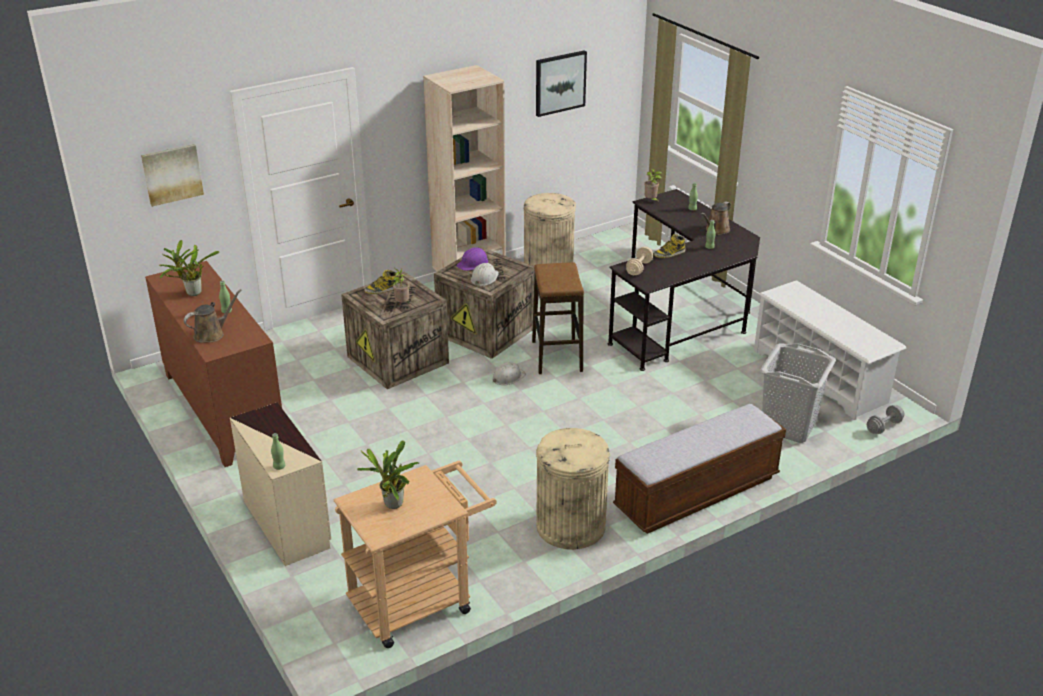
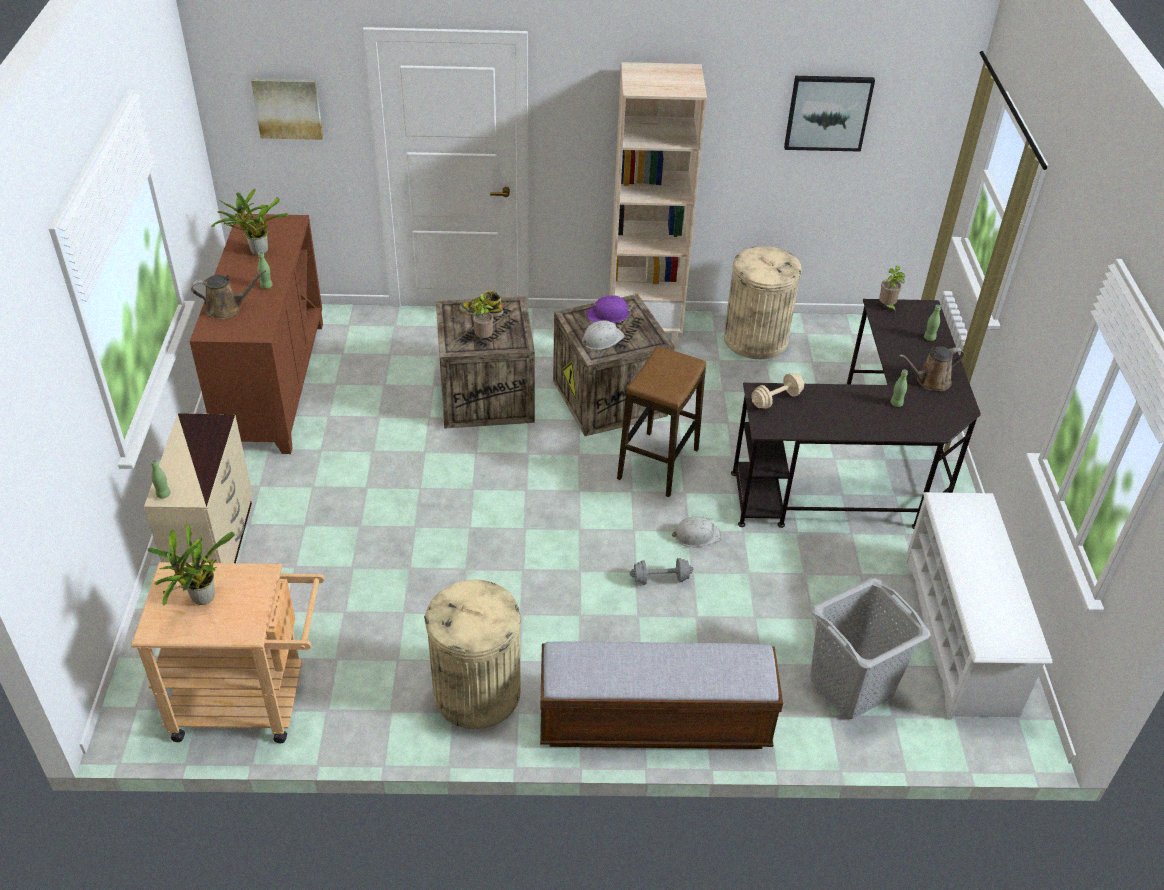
camera: 30 degrees right, 10 degrees up
(508, 377) = (580, 468): white hard hat -> white hard hat (696, 535)
(669, 254) = (835, 393): boot -> none
(883, 427) = (979, 749): grey dumbbell -> grey dumbbell (660, 579)

